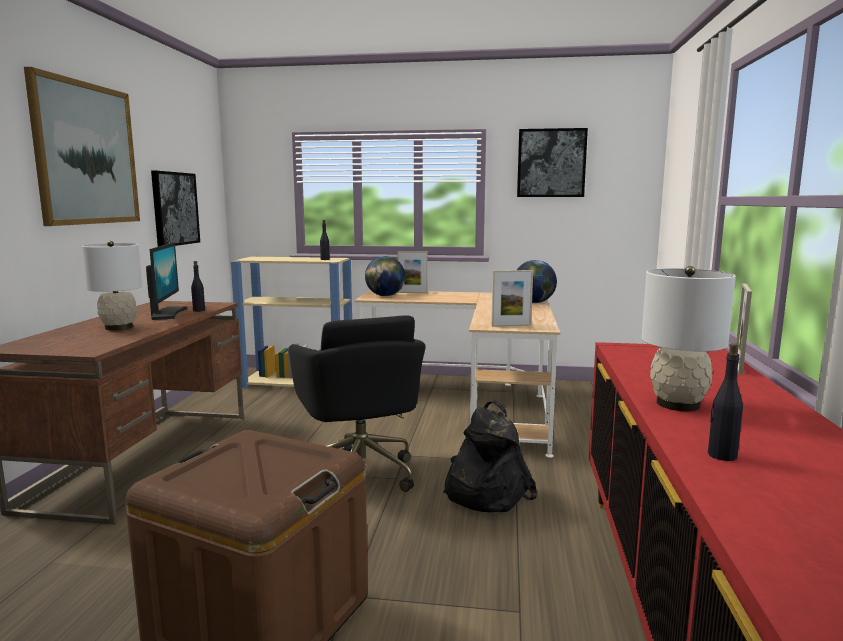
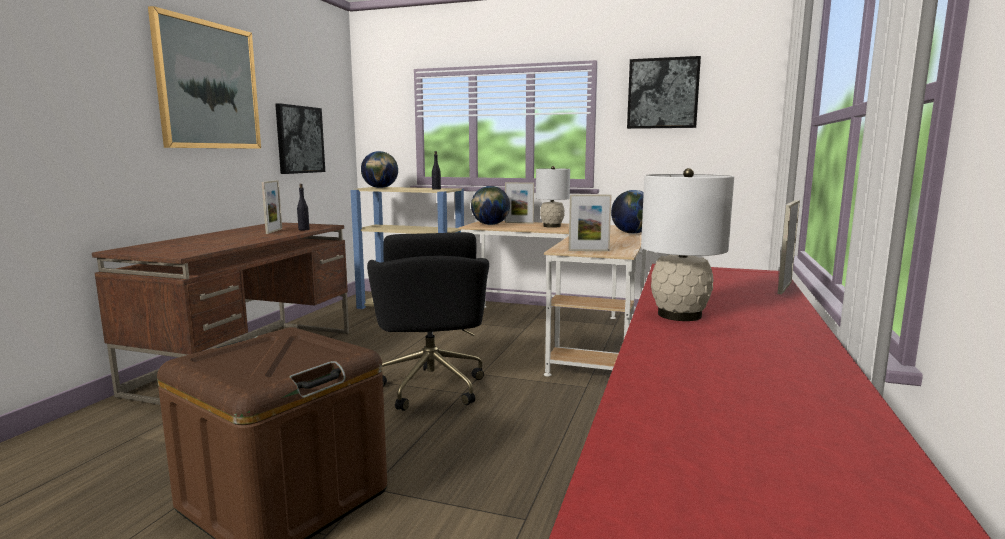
camera: 10 degrees right, 0 degrees up
(119, 327) = (223, 239): white table lamp -> white table lamp (552, 226)
(167, 314) = (274, 231): monitor -> picture frame
(262, 258) = (380, 188): none -> globe
(483, 492) = (541, 411): black backpack -> none
(721, 455) = (676, 357): black bottle -> none

